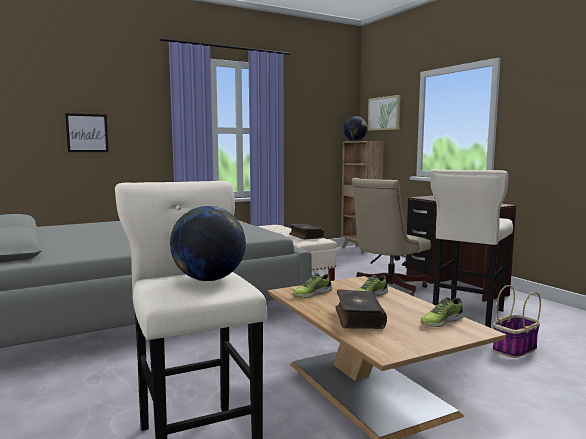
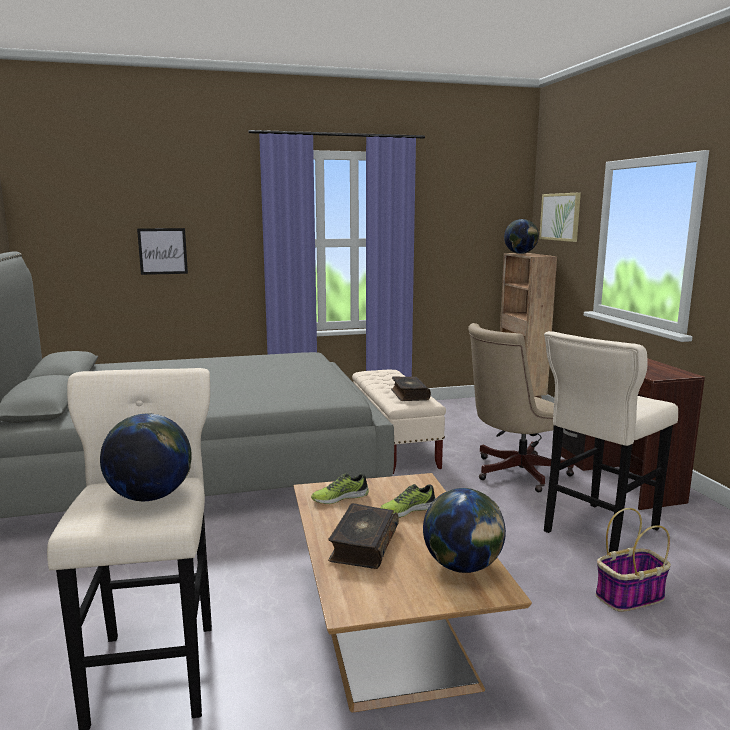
camera: 15 degrees right, 5 degrees up
(441, 321) = (462, 567): shoe -> globe

